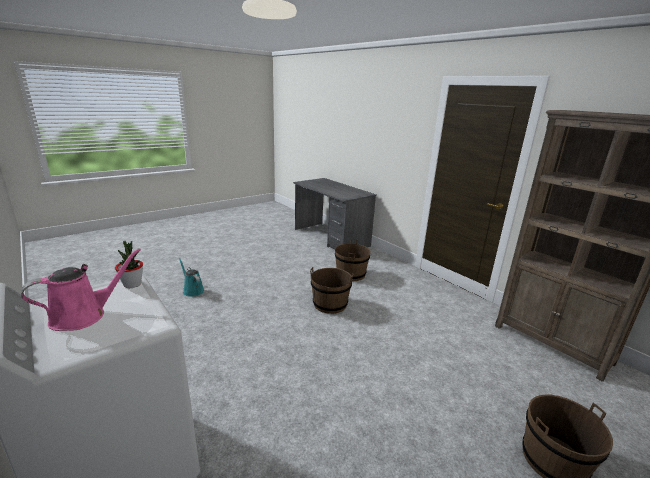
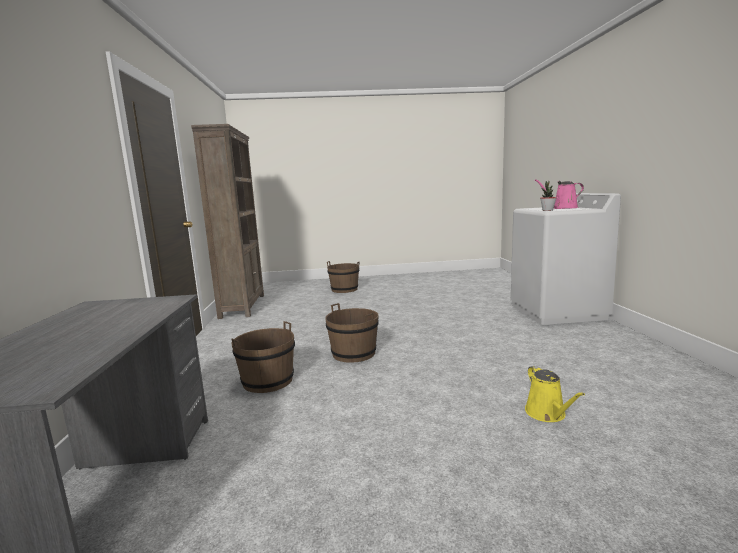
camera: 145 degrees left, 10 degrees down
(192, 290) = (547, 414): turquoise watering can -> yellow watering can

